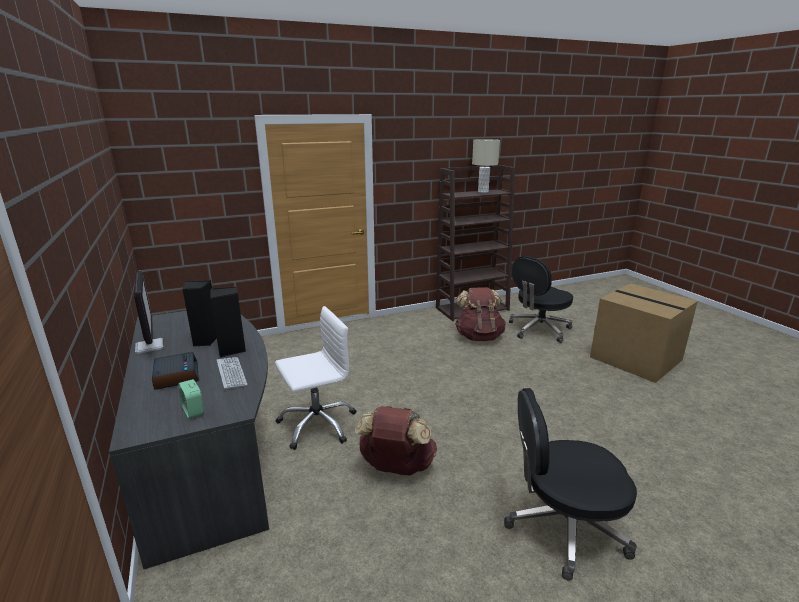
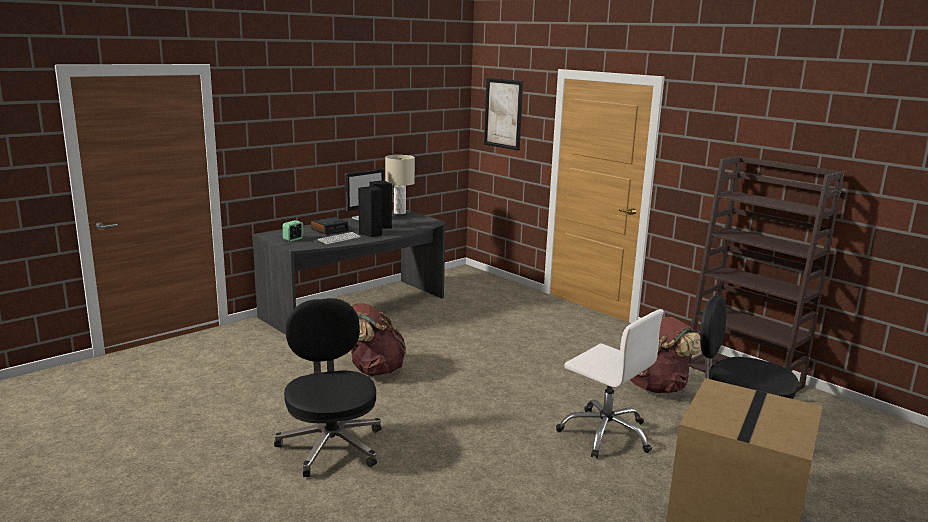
camera: 70 degrees right, 5 degrees down
(181, 172) = (503, 113): none -> picture
(317, 424) = (411, 333): white office chair -> white office chair (606, 434)
(483, 191) = (790, 204): beige table lamp -> beige table lamp (400, 213)

